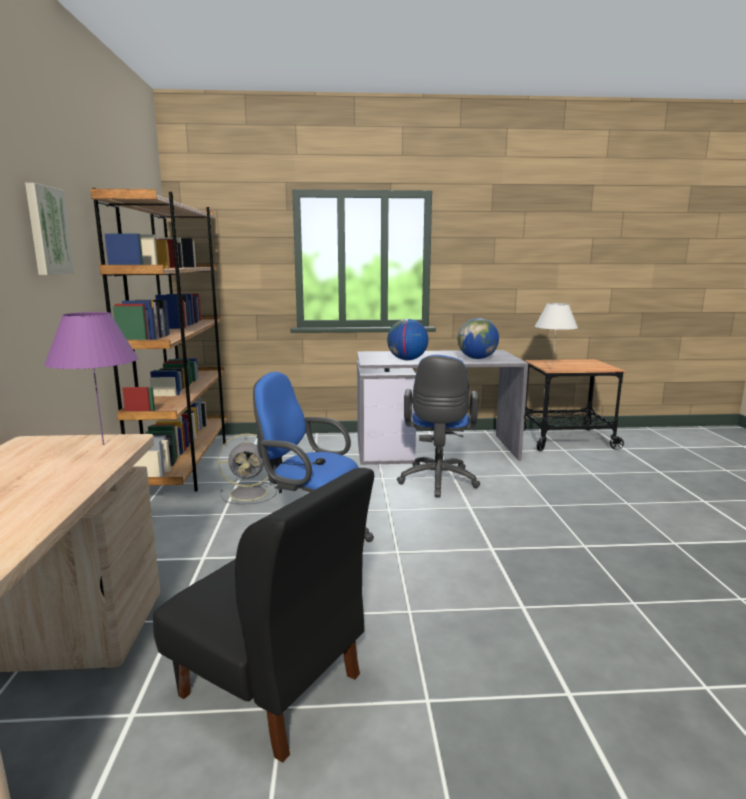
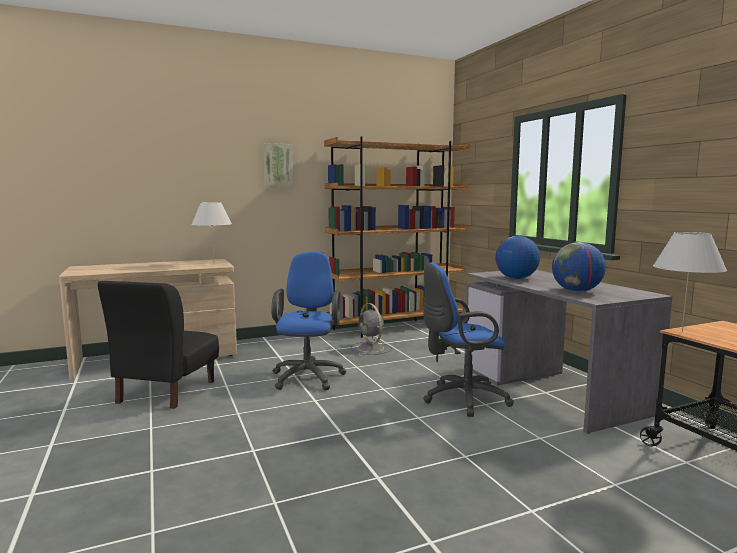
camera: 70 degrees right, 5 degrees down
(103, 444) = (214, 265): purple table lamp -> white table lamp

